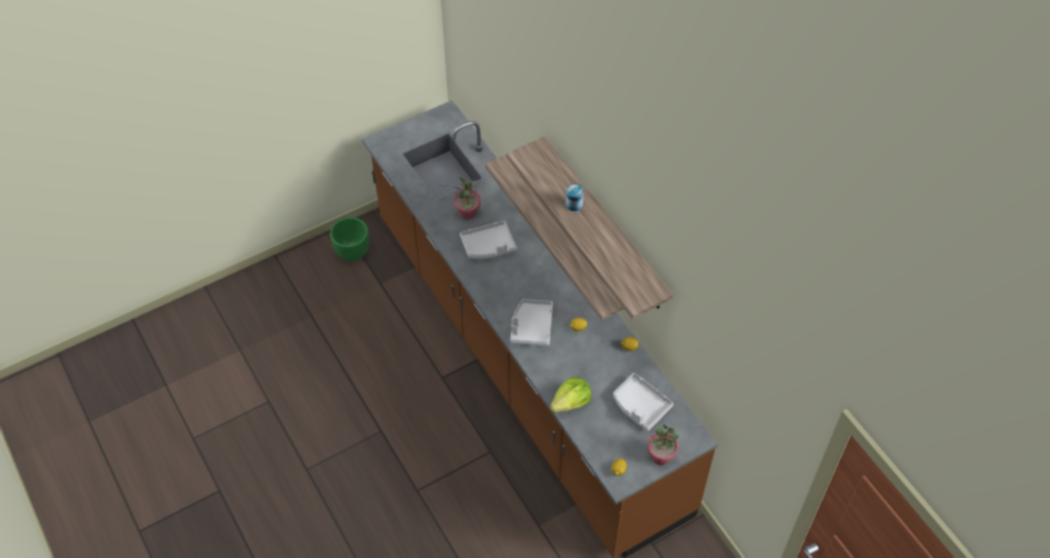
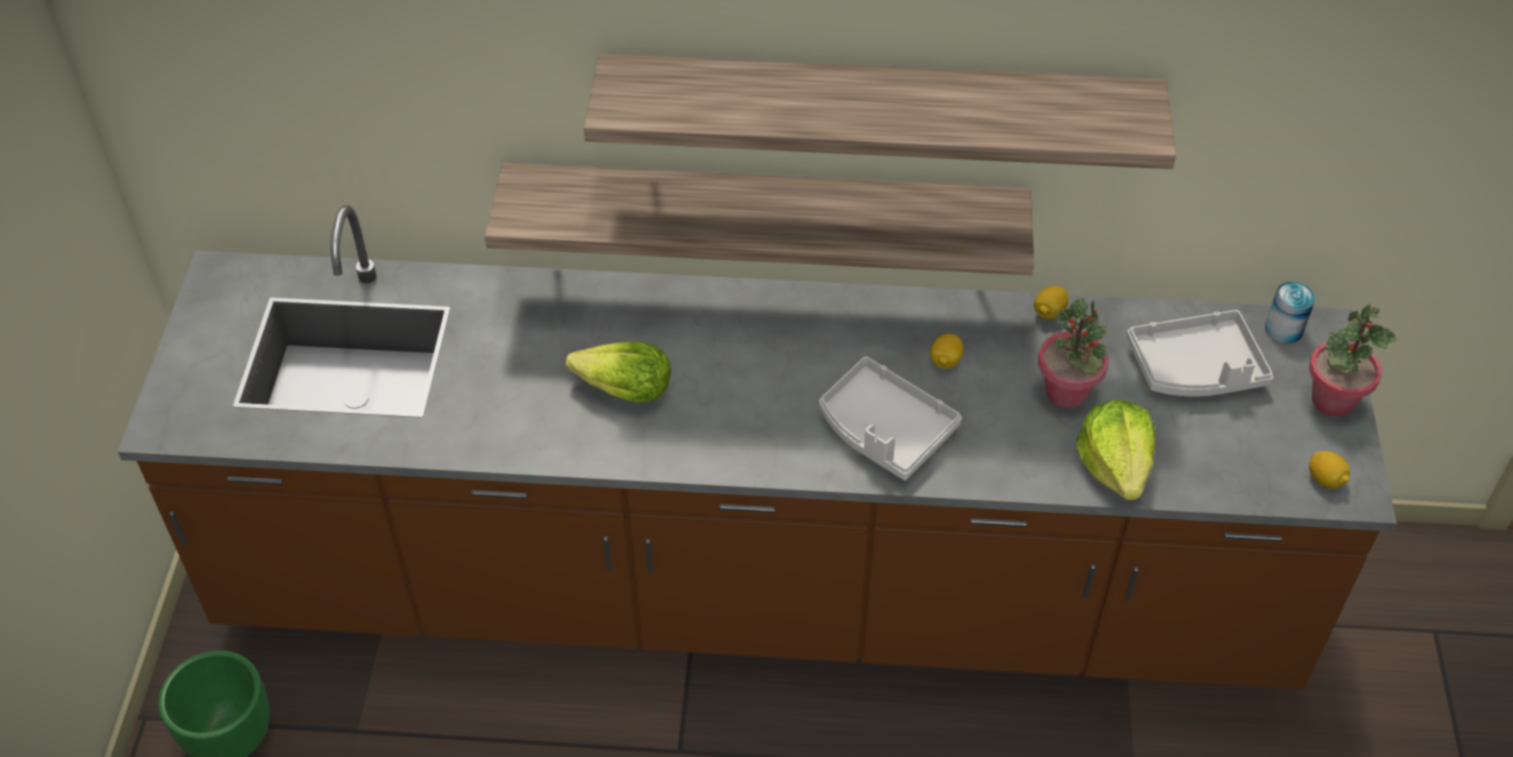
camera: 55 degrees left, 5 degrees down
(468, 213) = (509, 379): potted plant -> potted plant (1066, 392)
(488, 246) = (624, 390): grey tray -> lettuce
(574, 204) = (821, 99): can -> can (1283, 329)

